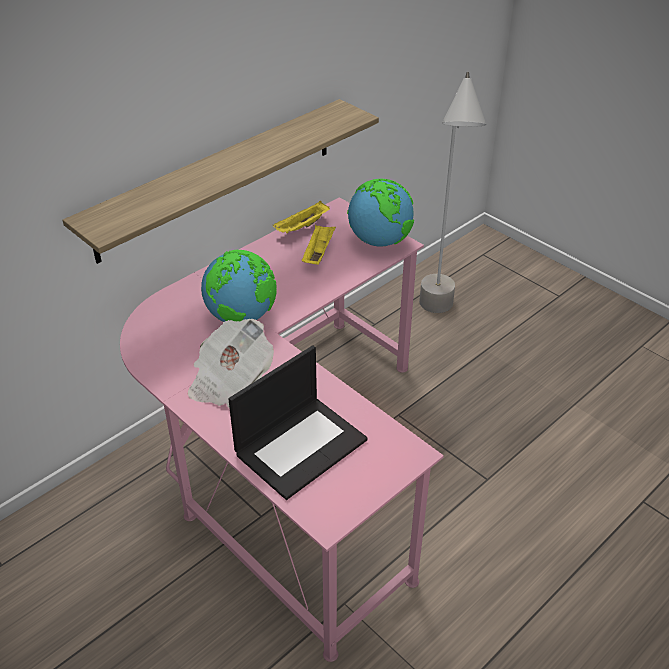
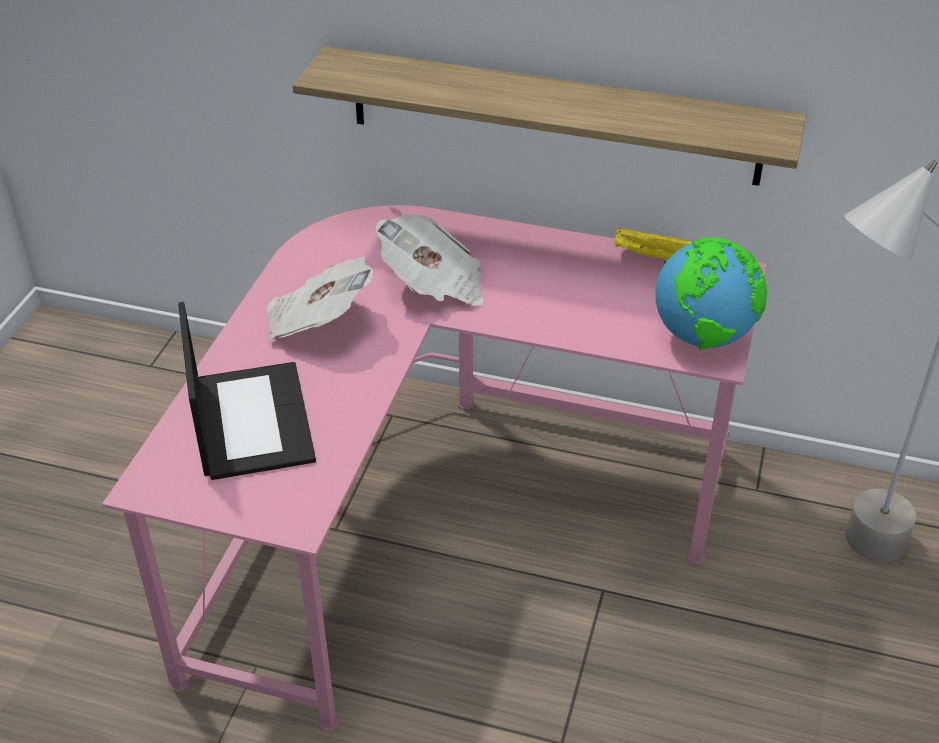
camera: 60 degrees right, 0 degrees up
(242, 317) = (434, 285): globe -> newspaper
(301, 445) = (250, 420): laptop -> laptop turned 120 degrees counterclockwise
(318, 253) = (619, 294): yellow tray -> none

